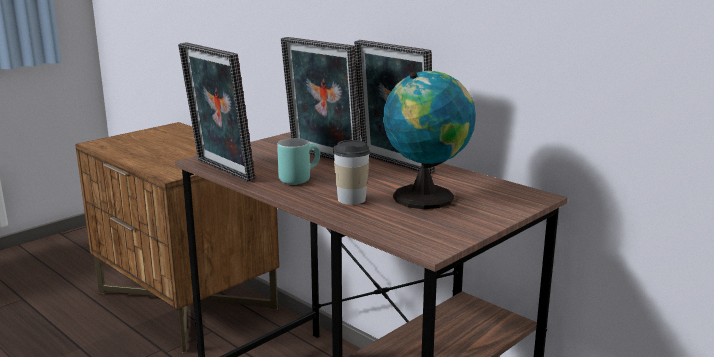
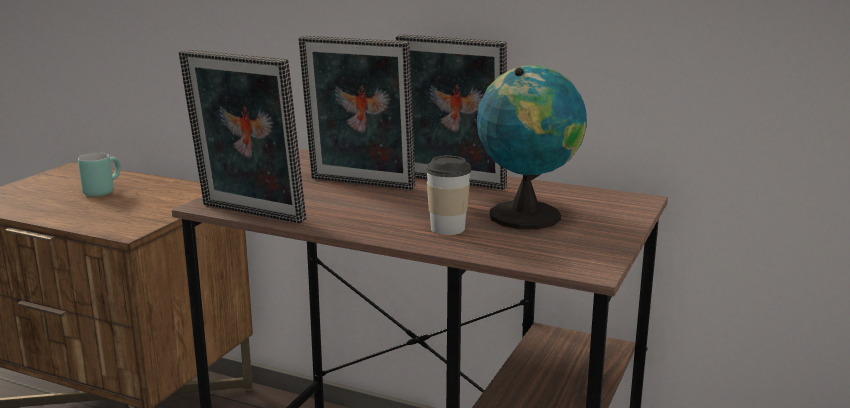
camera: 20 degrees left, 0 degrees up
(299, 178) = (358, 212): turquoise mug -> turquoise mug (102, 190)

